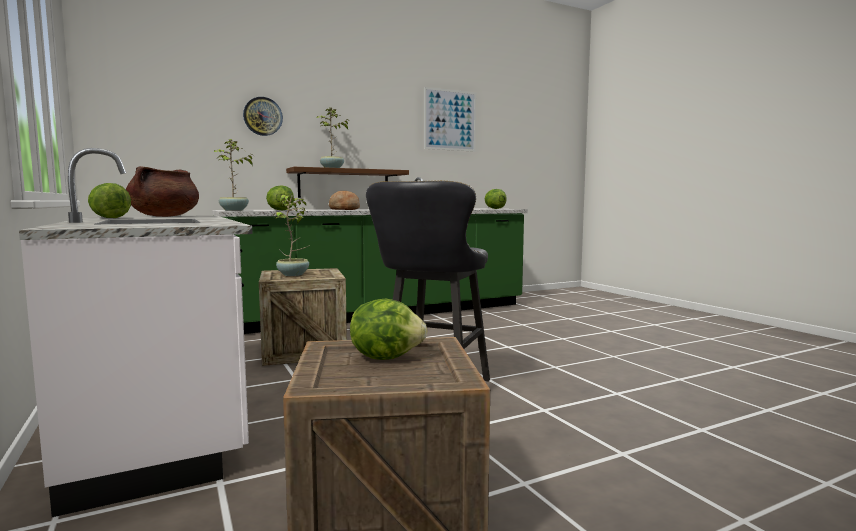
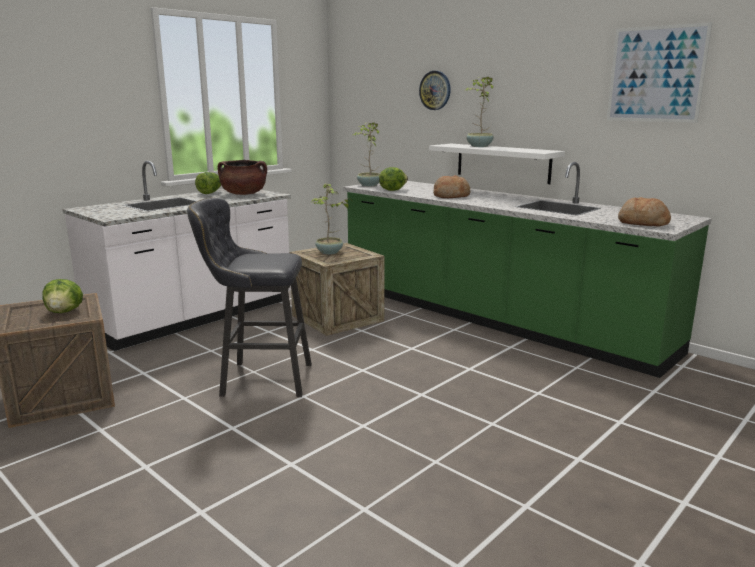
camera: 70 degrees right, 10 degrees up
(344, 184) = (502, 163): brown shelf -> white shelf
(494, 208) = (642, 223): lettuce -> bread

